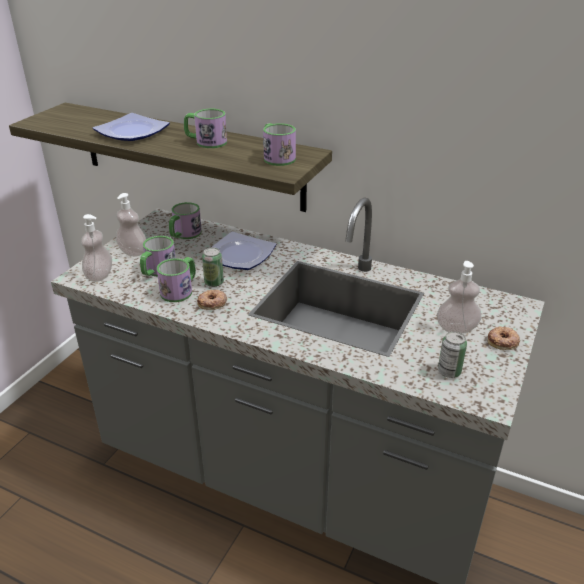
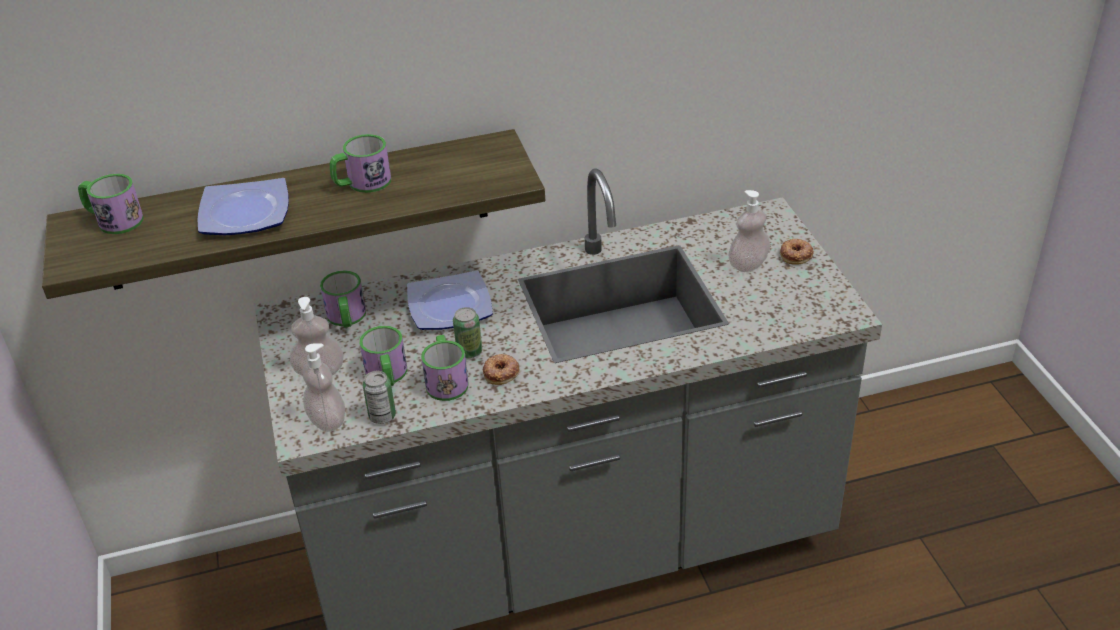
camera: 40 degrees left, 5 degrees up
(276, 157) = (474, 165): mug -> mug (114, 220)
(449, 372) = (790, 307): can -> can (382, 416)

